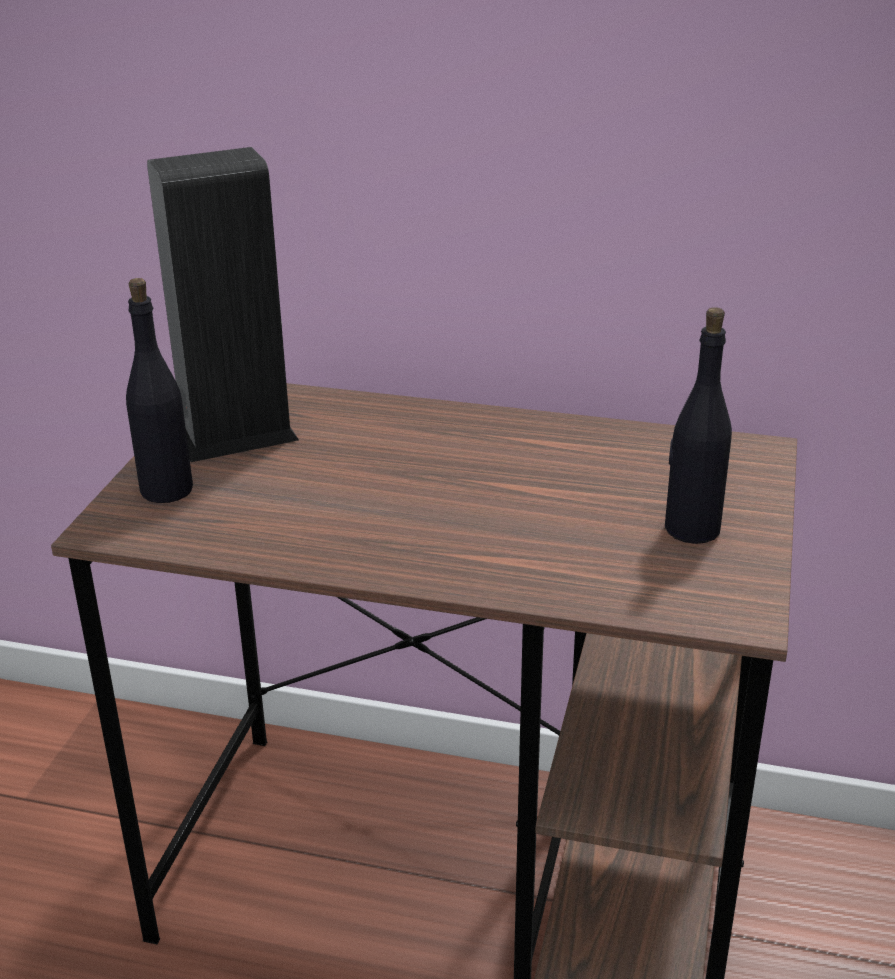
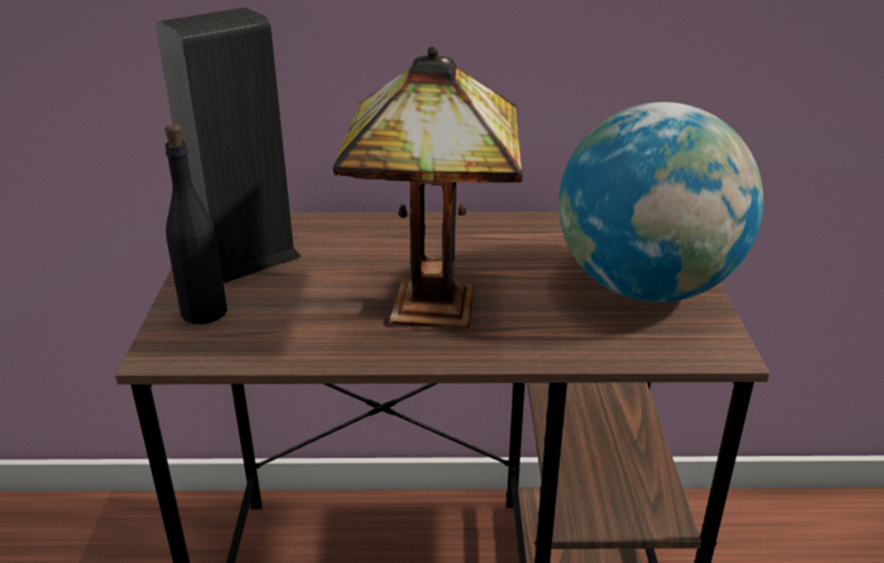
camera: 15 degrees left, 0 degrees up
(419, 511) = (429, 302): none -> table lamp
(691, 529) = (646, 288): black bottle -> globe

